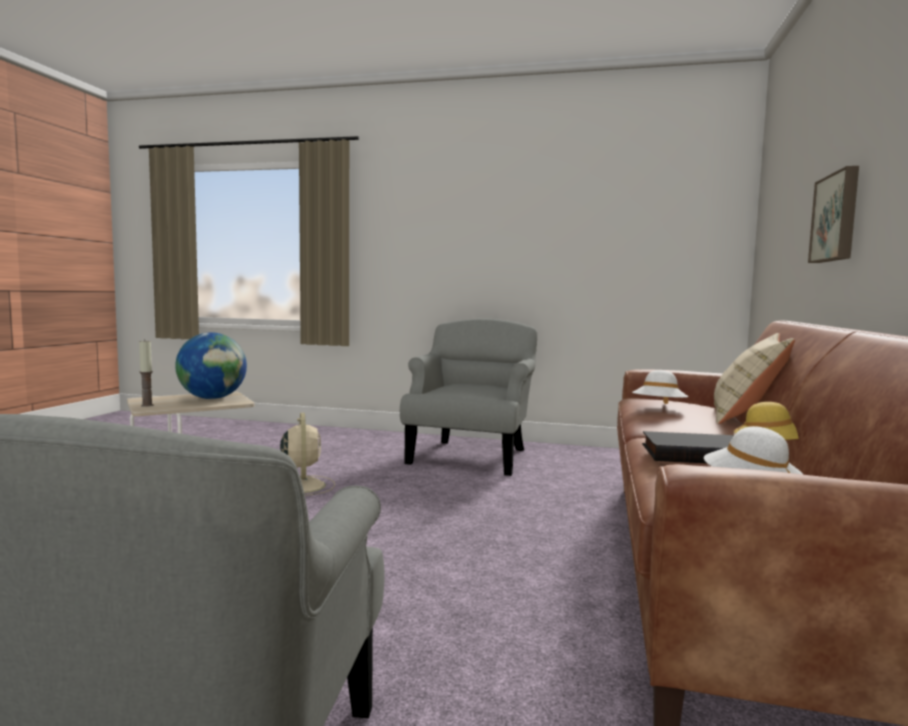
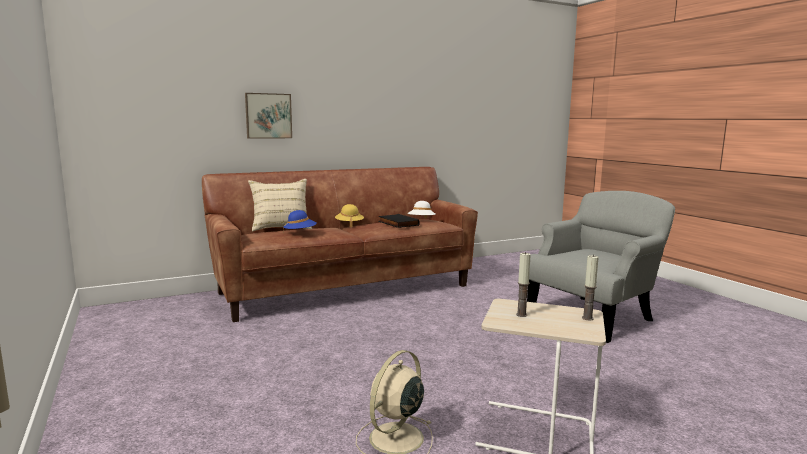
camera: 130 degrees left, 5 degrees up
(212, 398) = (521, 315): globe -> candle
(471, 456) = (169, 403): grey armchair -> none
(659, 408) = (300, 233): white hat -> blue hat

